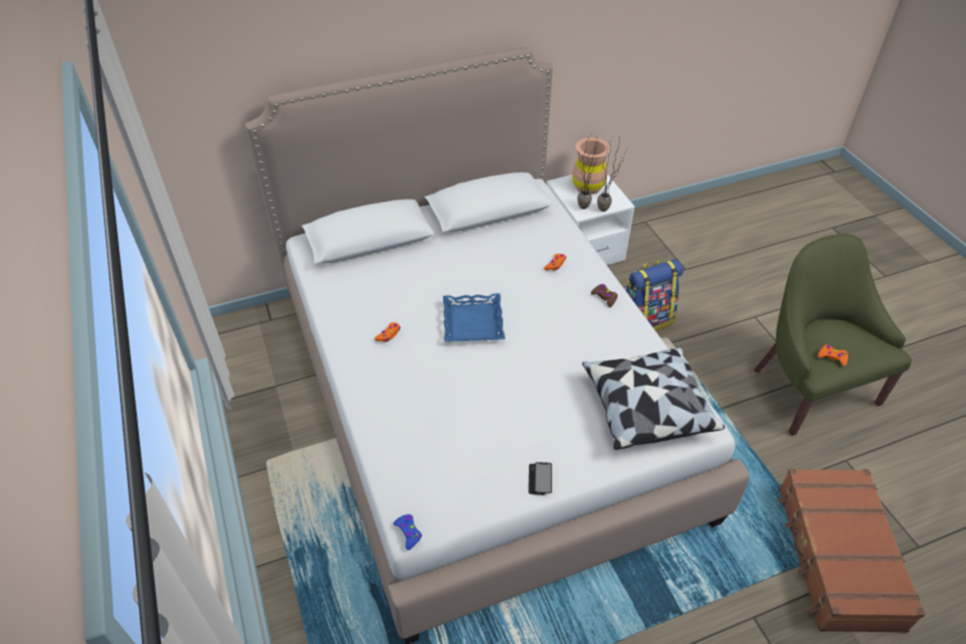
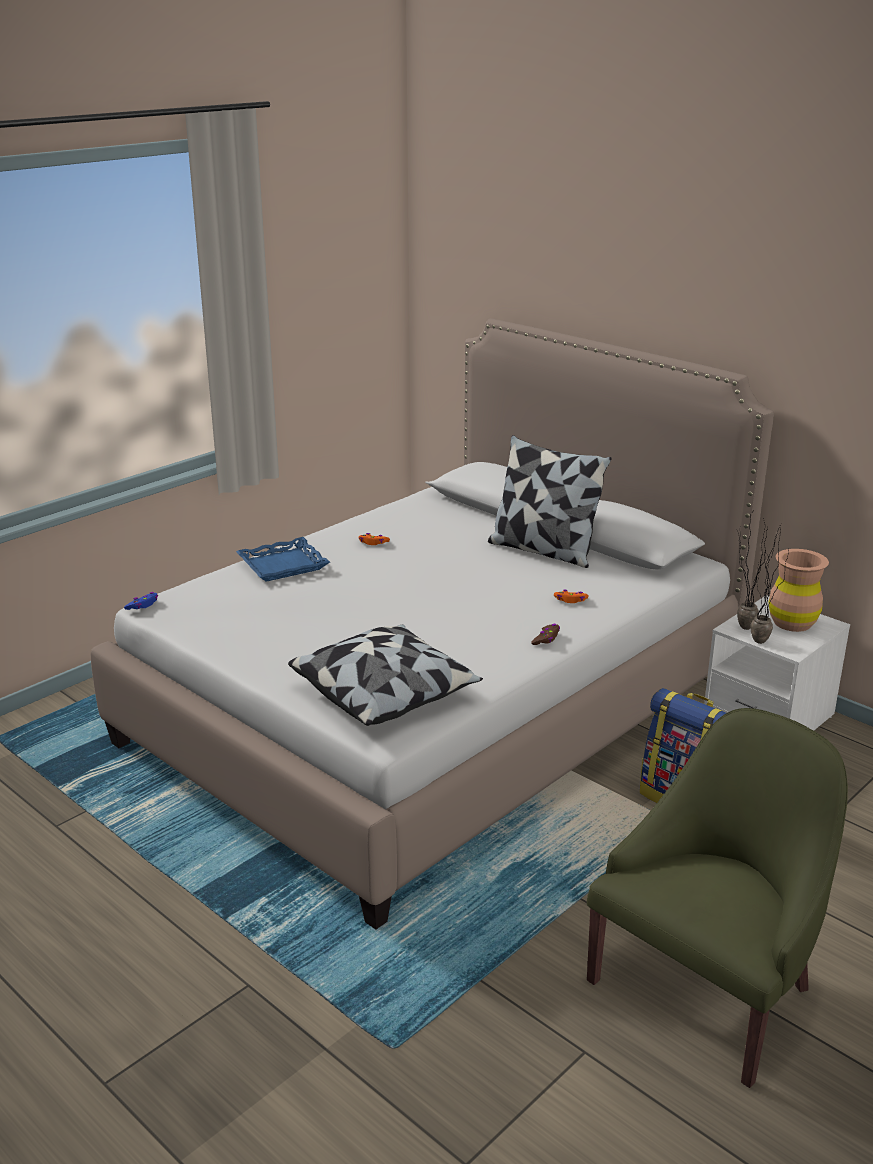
camera: 65 degrees right, 20 degrees down
(468, 247) = (543, 550): none -> pillow
(472, 322) = (428, 575): blue tray -> blue tray (283, 565)
(540, 479) = (241, 652): phone -> none
(832, 357) = (667, 882): orange game controller -> none
(837, 557) = (389, 1060): brown suitcase -> none

